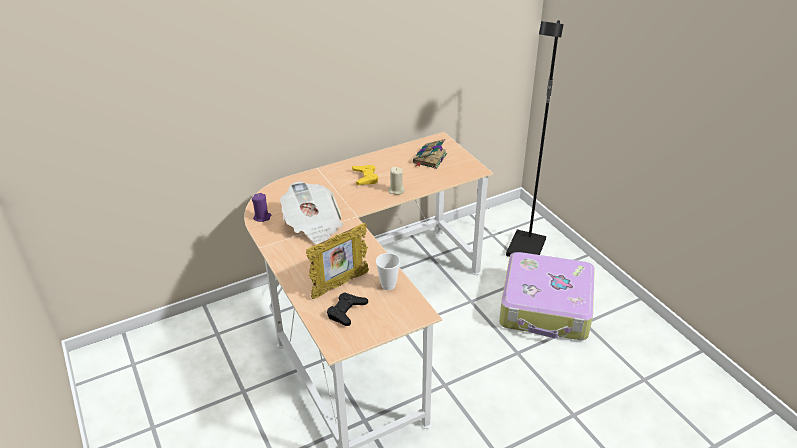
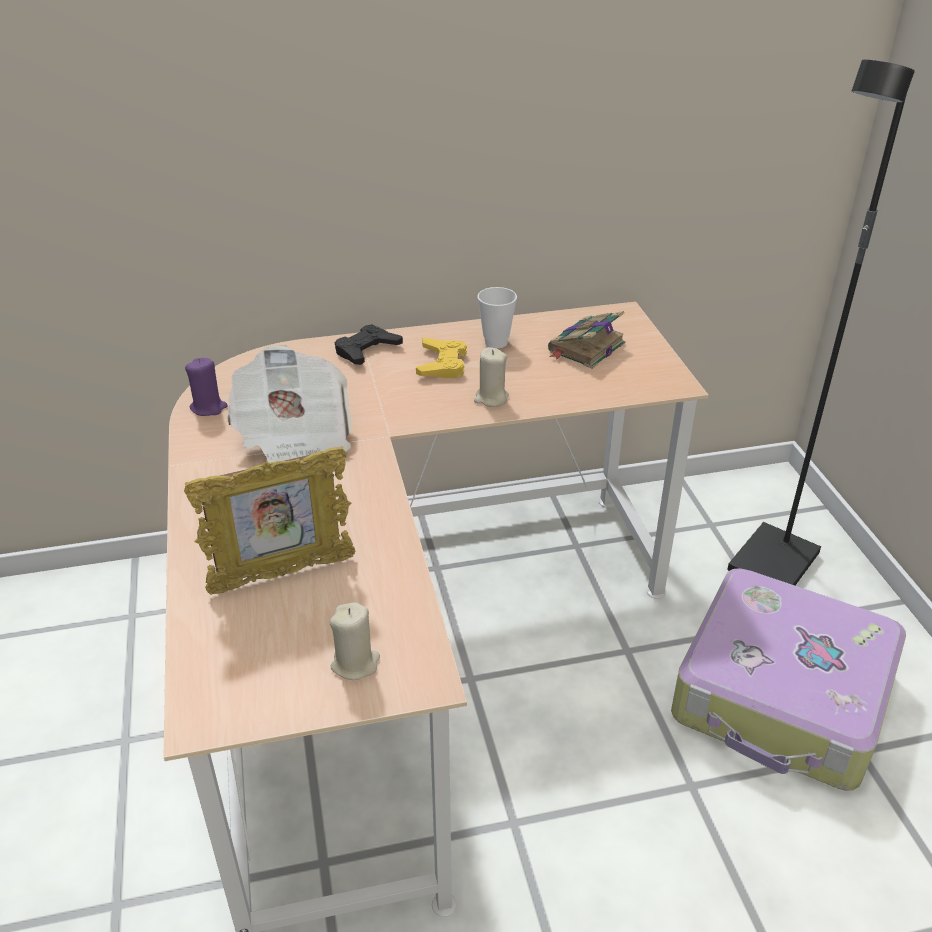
camera: 15 degrees right, 0 degrees up
(346, 311) = (265, 638): black game controller -> black game controller (366, 350)
(388, 285) = (383, 595): cup -> cup (496, 342)
(390, 314) = (355, 664): none -> beige candle

